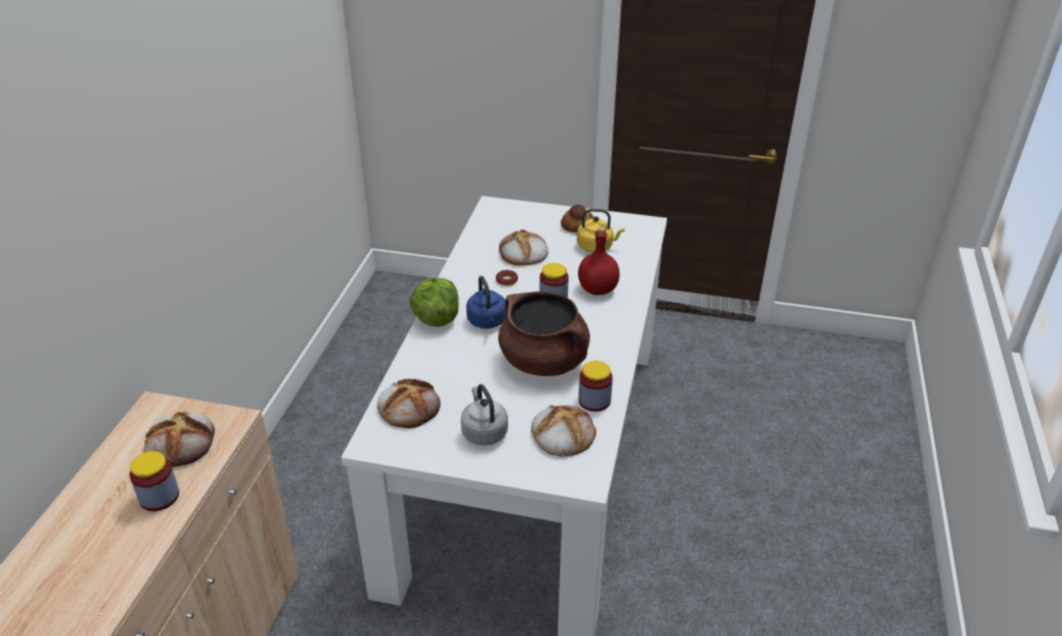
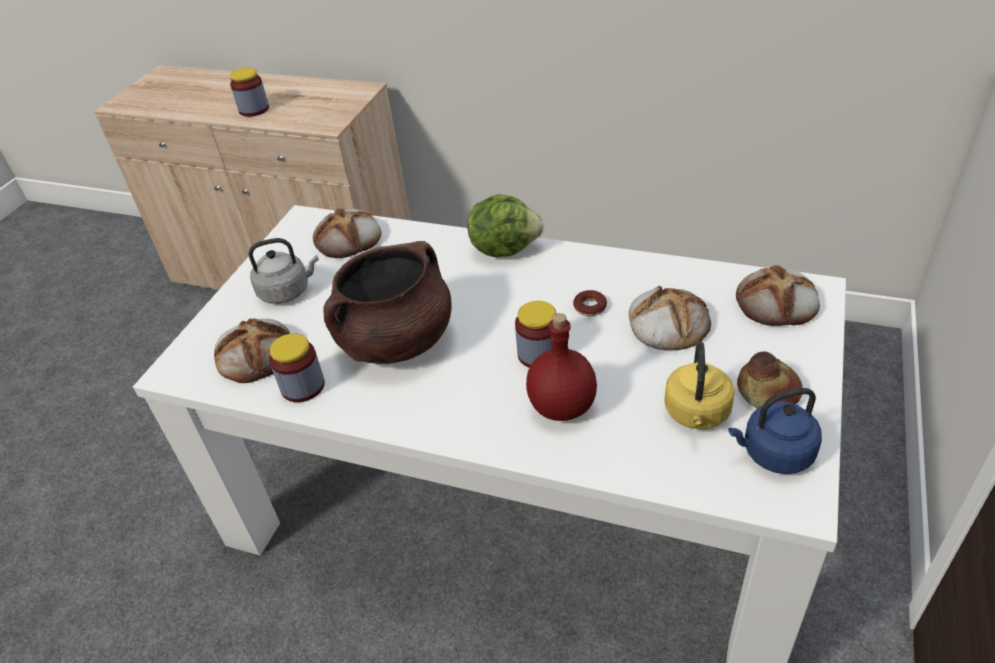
camera: 100 degrees right, 5 degrees up
(181, 443) = (311, 108): bread -> bread (777, 303)
(487, 322) = (490, 290): blue kettle -> blue kettle (774, 454)

